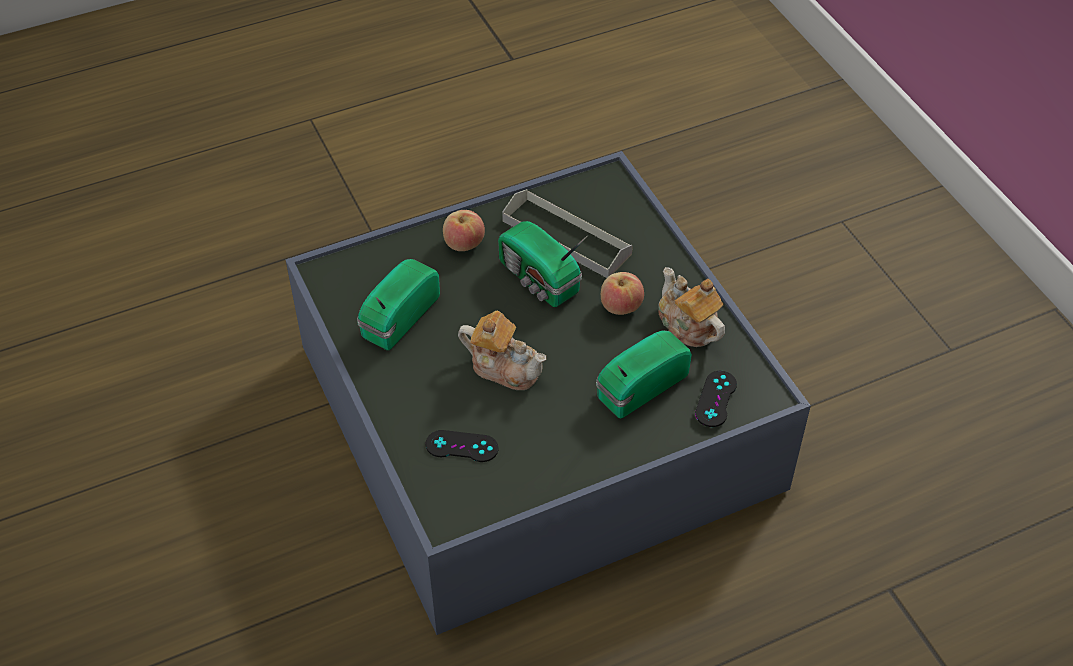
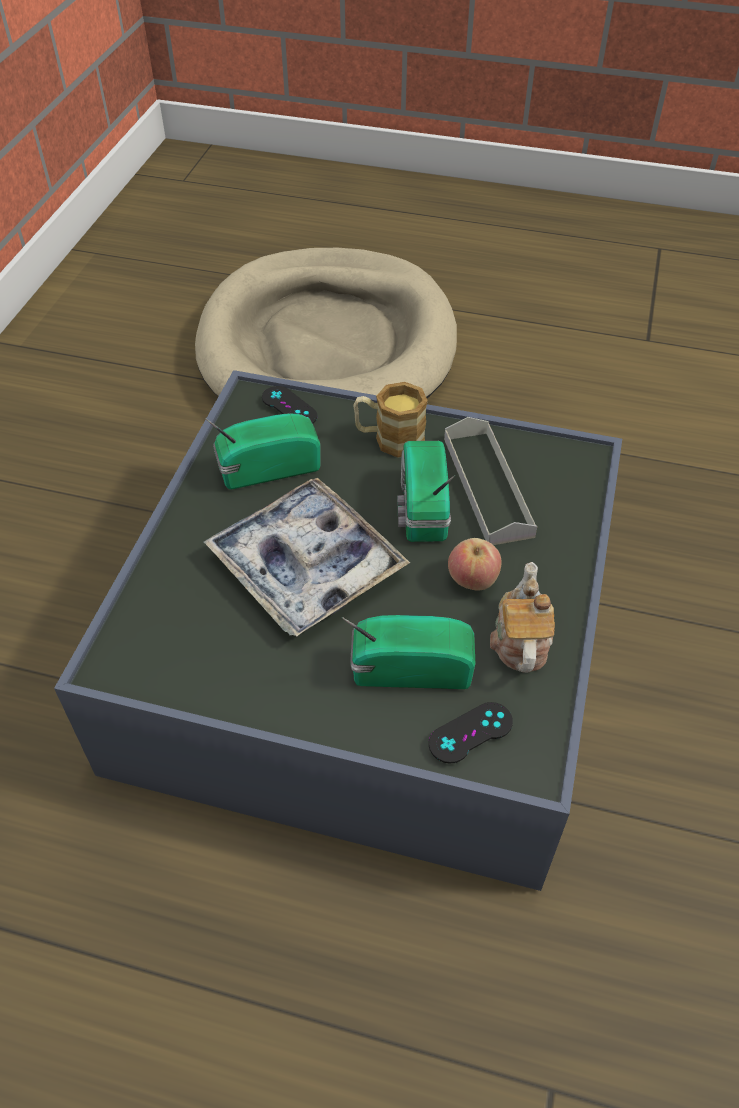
camera: 40 degrees right, 0 degrees up
(255, 203) = (328, 346): none -> beige dog bed
(462, 446) = (193, 611): black game controller -> black game controller (289, 407)
(463, 244) = (389, 439): apple -> mug
(504, 367) = (306, 566): teapot -> tray

